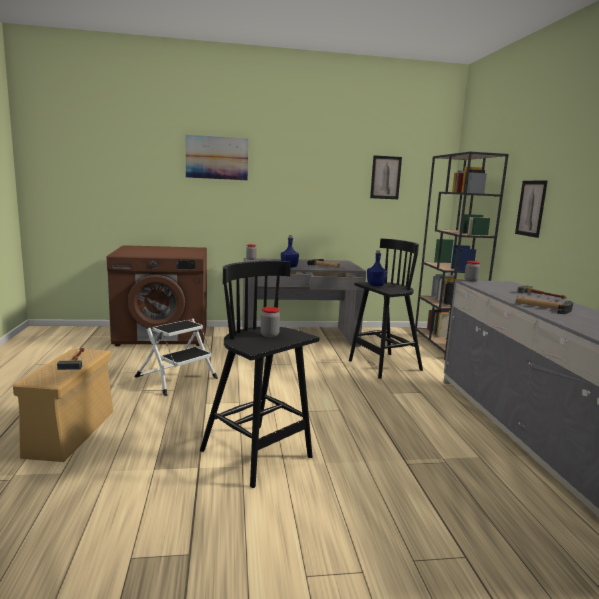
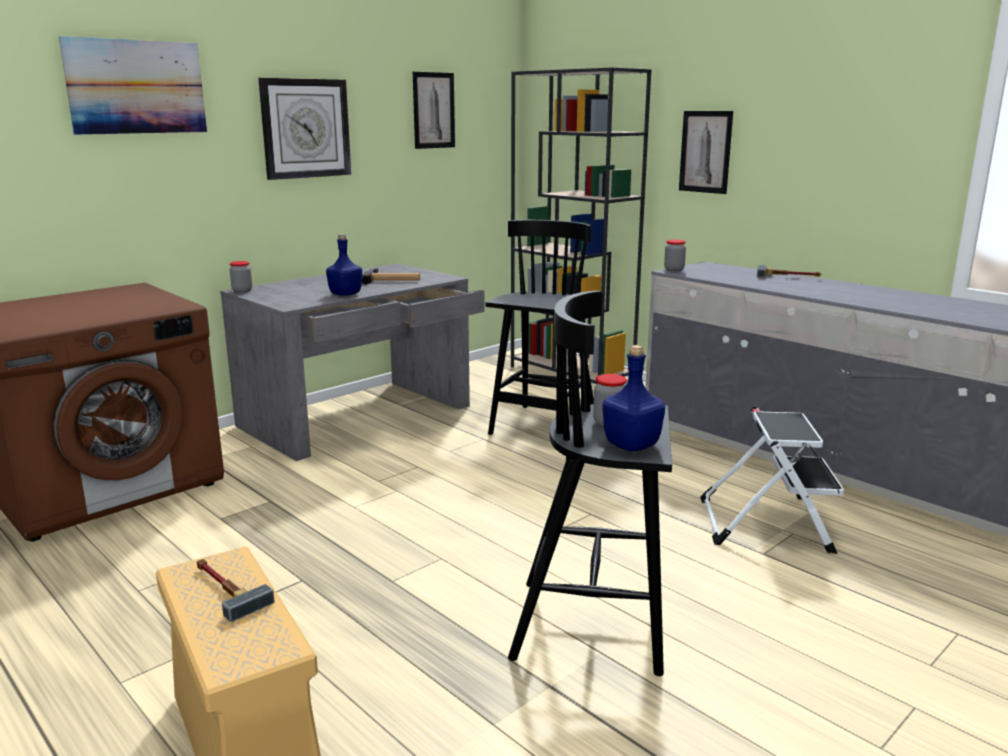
camera: 35 degrees left, 5 degrees up
(176, 378) = (270, 559): step ladder -> step ladder (767, 522)
(302, 182) = (305, 128): none -> wall clock
(375, 285) = (522, 300): blue bottle -> blue bottle (630, 445)
(542, 307) = (833, 294): hammer -> none

